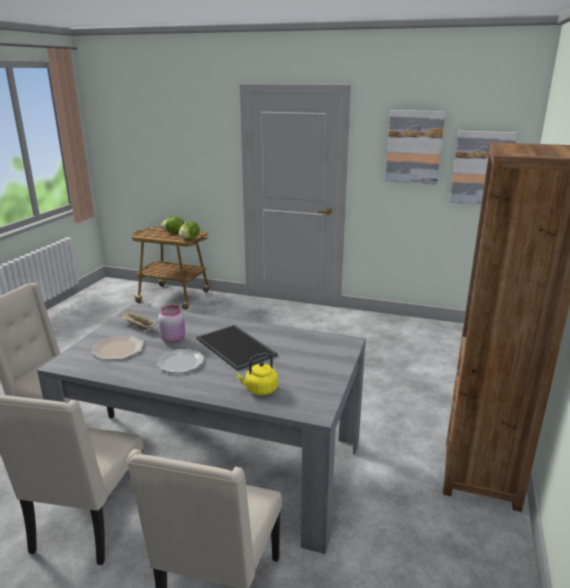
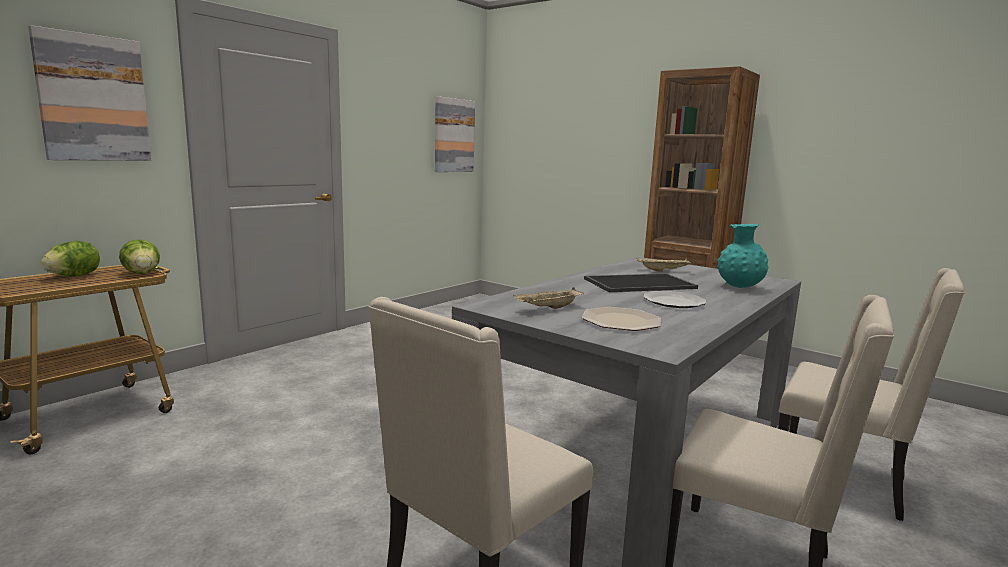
camera: 70 degrees left, 10 degrees down
(173, 339) = (603, 299): pink jar -> none
(259, 390) = (739, 287): yellow kettle -> turquoise vase
(302, 353) = (664, 271): none -> beige tray
(414, 147) = (403, 112): picture -> picture (93, 98)

